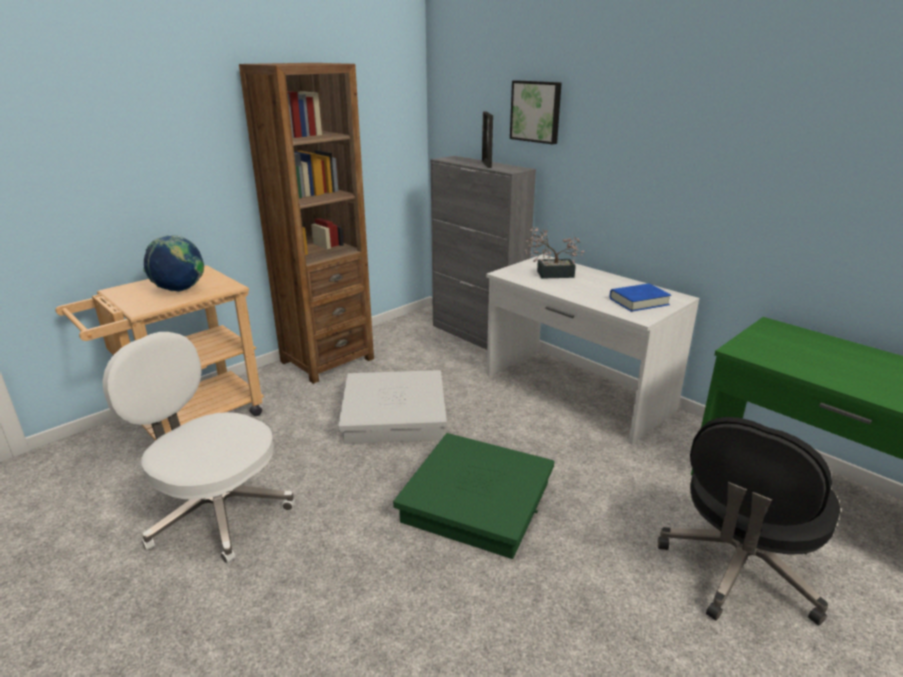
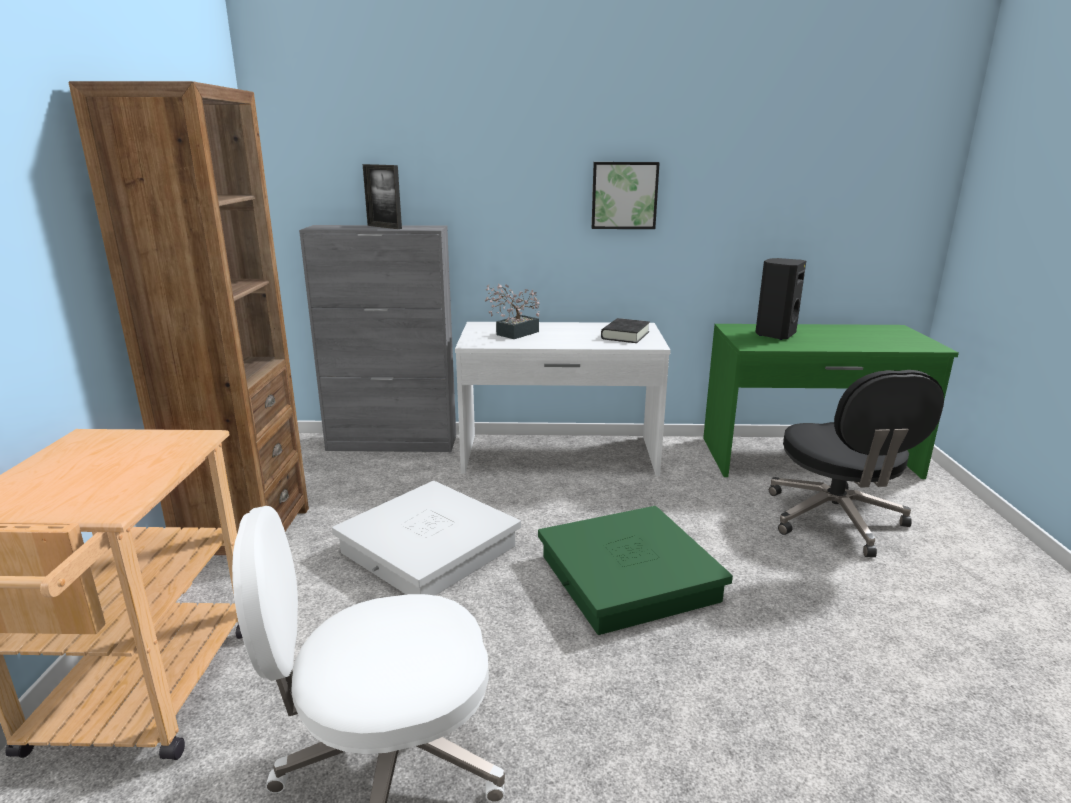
camera: 45 degrees left, 5 degrees down
(180, 290) = (117, 466): globe -> none
(536, 111) = (437, 160): picture -> picture (624, 195)
(639, 301) = (625, 335): blue book -> black book
(802, 348) = (774, 334): none -> black speaker

